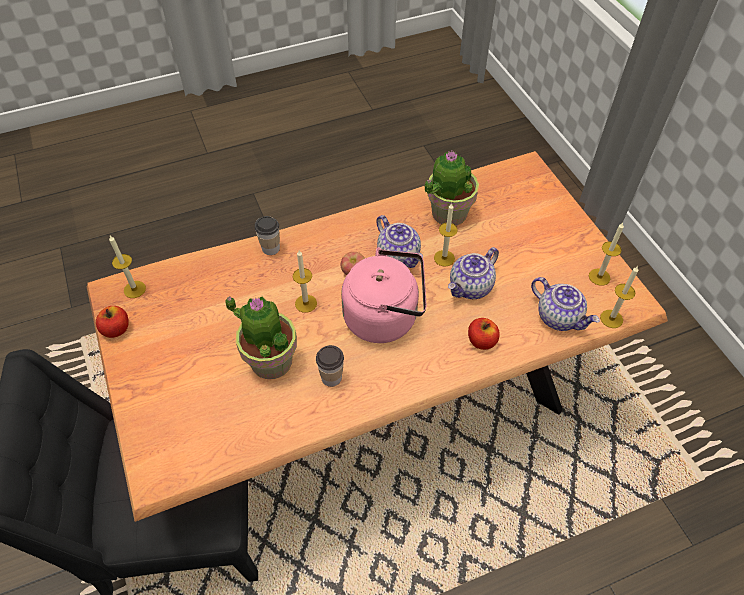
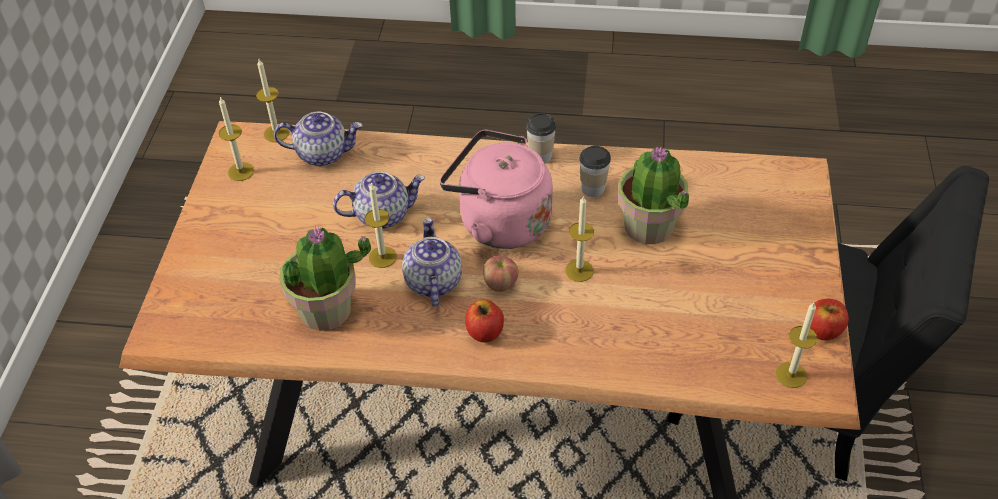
camera: 150 degrees left, 5 degrees down
(270, 248) = (587, 359): cup -> cup (540, 156)
(481, 341) = (419, 163): apple -> apple (485, 332)
(559, 317) = (323, 153): teapot -> teapot turned 105 degrees clockwise

